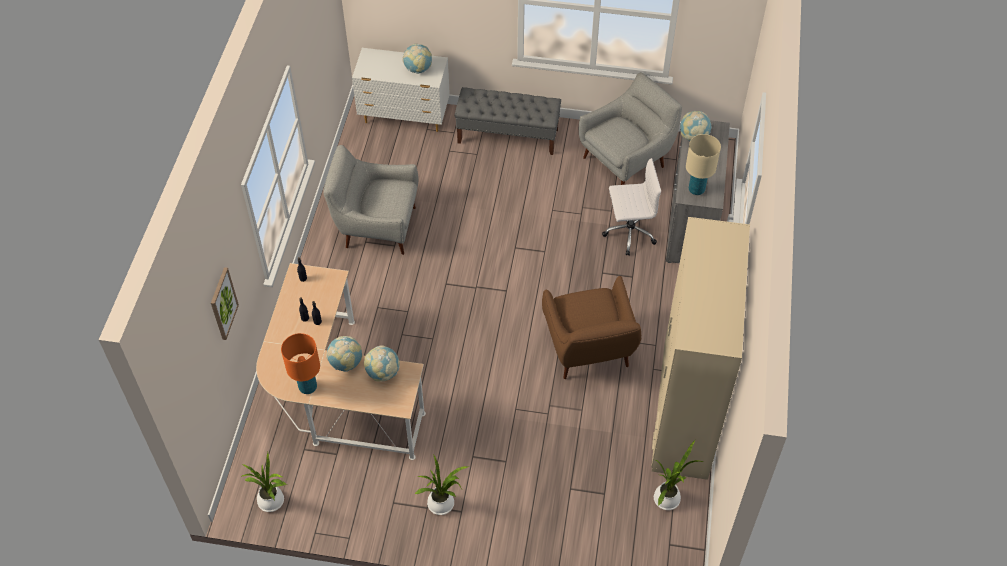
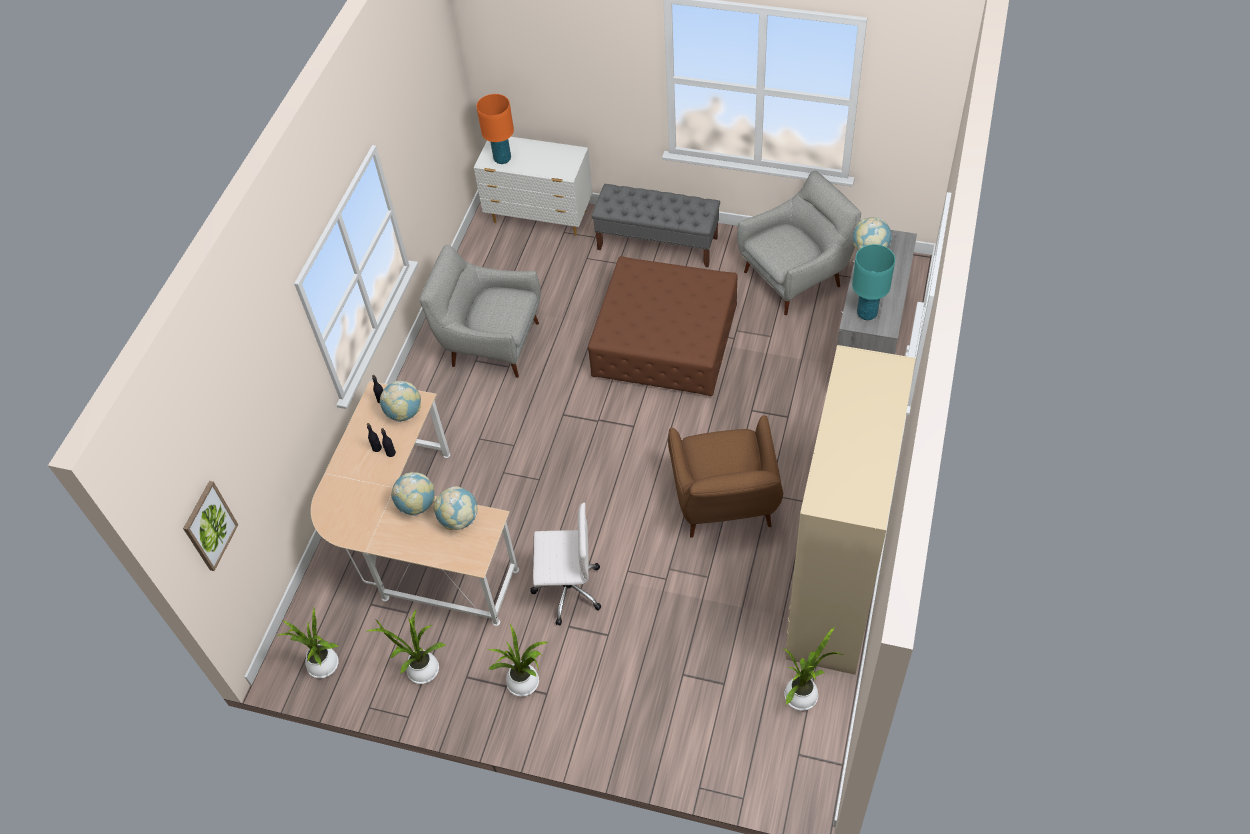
camera: 10 degrees right, 0 degrees up
(223, 303) = (264, 426): picture -> picture (209, 526)
(308, 387) = (368, 532): orange table lamp -> orange table lamp (502, 159)
(354, 499) = (420, 670): none -> potted plant
(418, 69) = (551, 160): globe -> globe (404, 413)
(524, 219) = (664, 342): none -> brown ottoman
(628, 232) = (789, 363): white office chair -> white office chair (567, 589)
(696, 190) = (867, 314): beige table lamp -> turquoise table lamp

